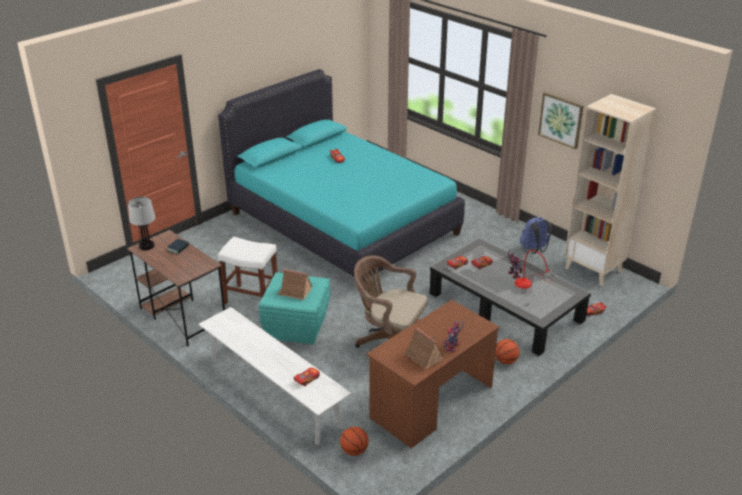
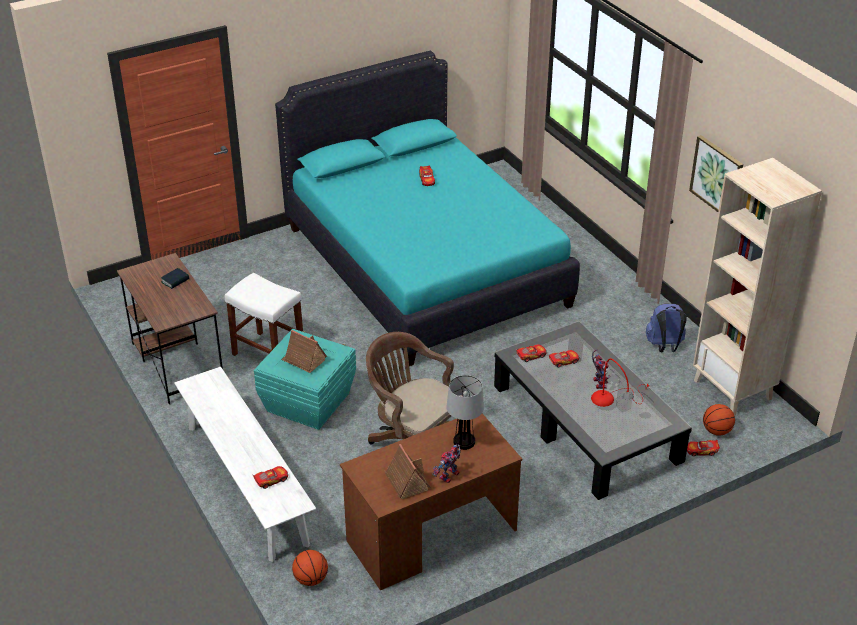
camera: 15 degrees right, 5 degrees up
(147, 246) = (140, 271): table lamp -> table lamp (464, 442)
(505, 361) = (551, 498): basketball -> basketball (716, 431)

